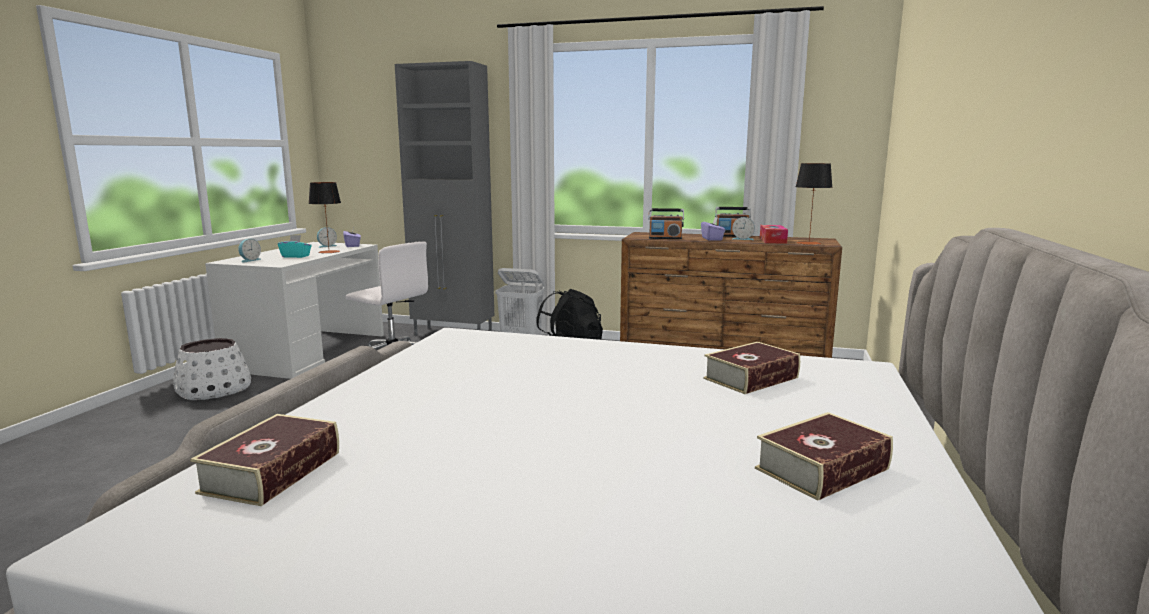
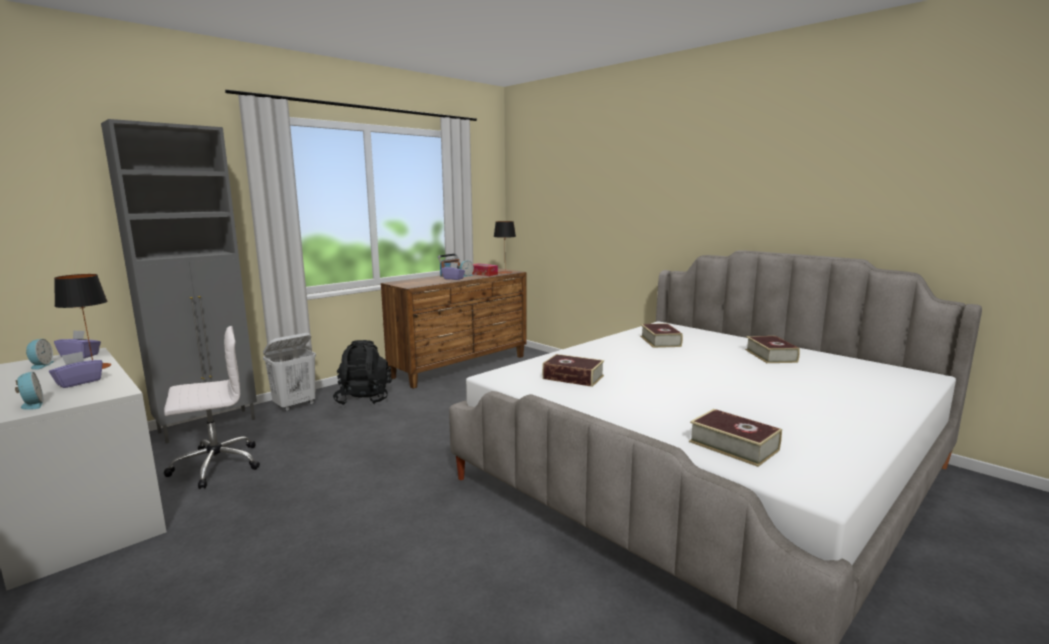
camera: 60 degrees left, 0 degrees up
(214, 390) = (93, 598): white planter -> none
(296, 256) = (79, 382): turquoise tissue box -> purple tissue box
(489, 361) = (573, 377): none -> book
(665, 238) = (428, 283): radio -> none

